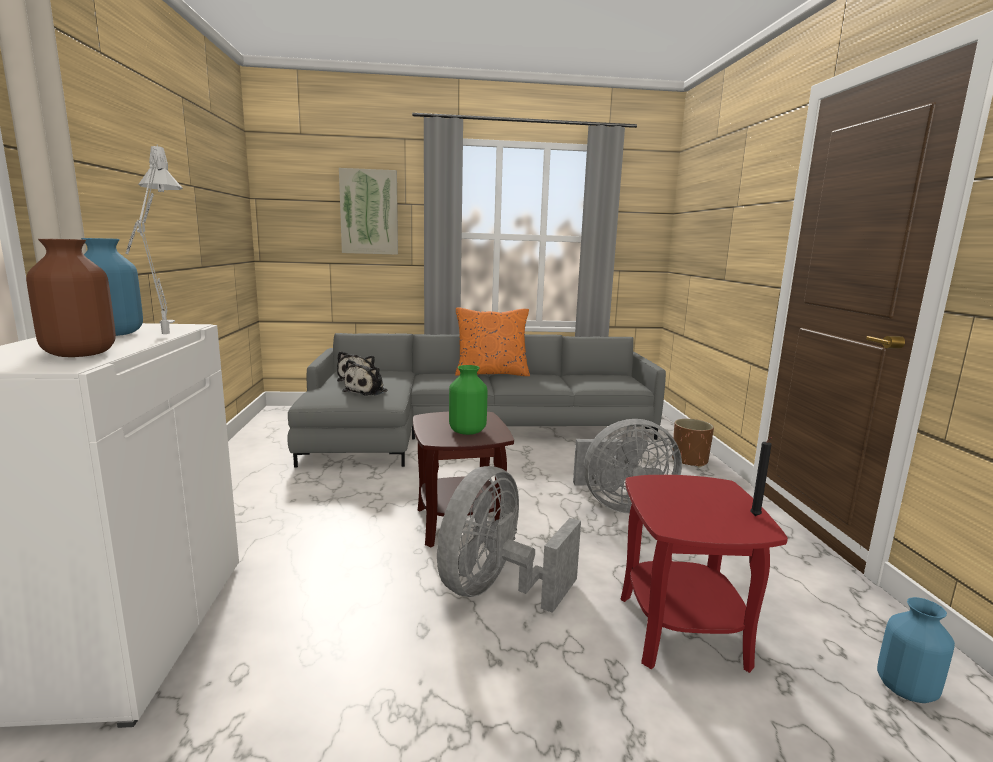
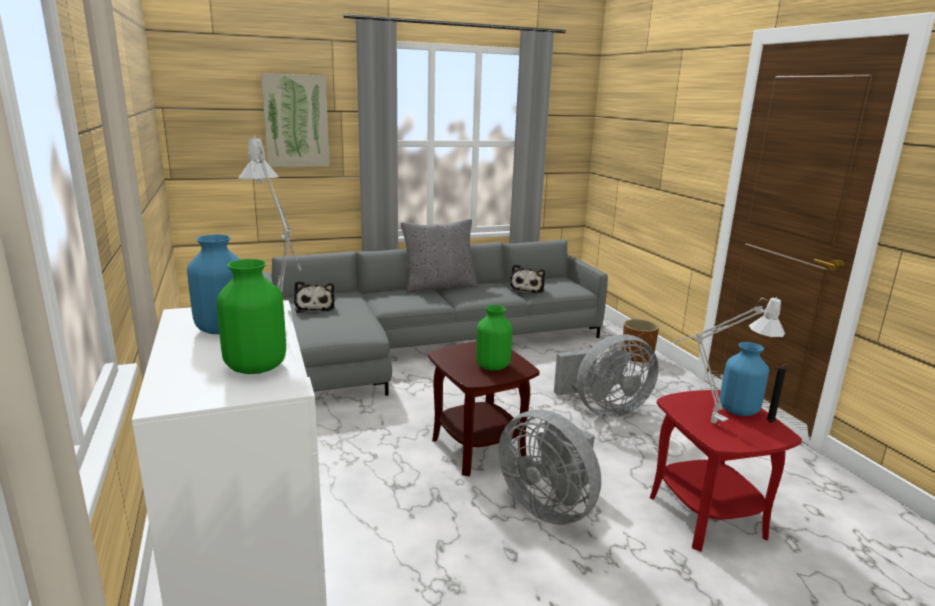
camera: 15 degrees left, 5 degrees up
(79, 354) = (255, 367): brown vase -> green vase
(367, 391) = (340, 323): plush toy -> plush toy (527, 289)
(491, 373) = (439, 286): orange pillow -> grey pillow
(496, 589) = (549, 506): grey fan -> grey fan turned 60 degrees counterclockwise
(670, 504) = (706, 421): none -> grey table lamp
(906, 689) = (868, 532): blue vase -> blue vase (738, 411)

